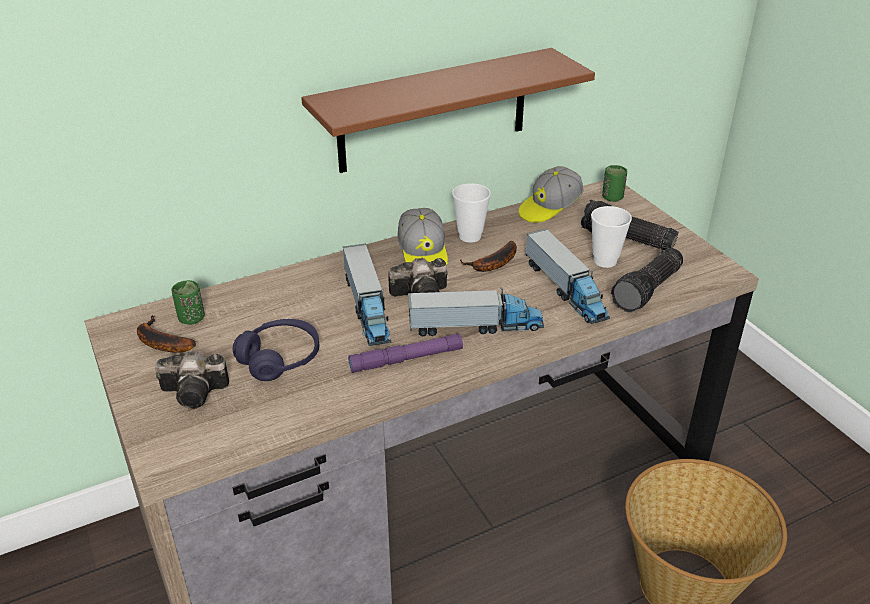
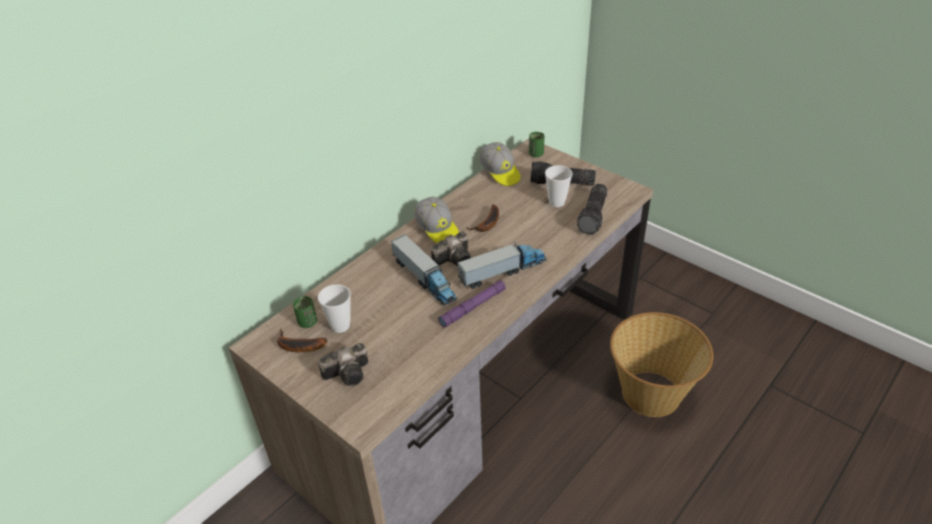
camera: 20 degrees left, 5 degrees up
(280, 359) = (390, 332): purple headphones -> none
(433, 111) = (422, 128): brown shelf -> none
(470, 236) = (460, 207): cup -> cup (340, 326)
(549, 208) = (500, 172): cap -> cap turned 60 degrees counterclockwise
(565, 289) = (543, 229): toy truck -> none

